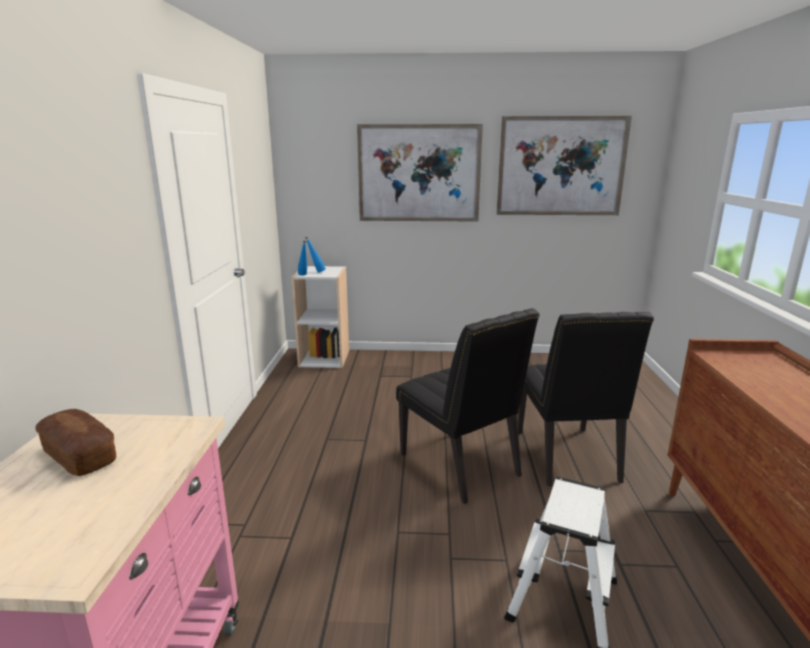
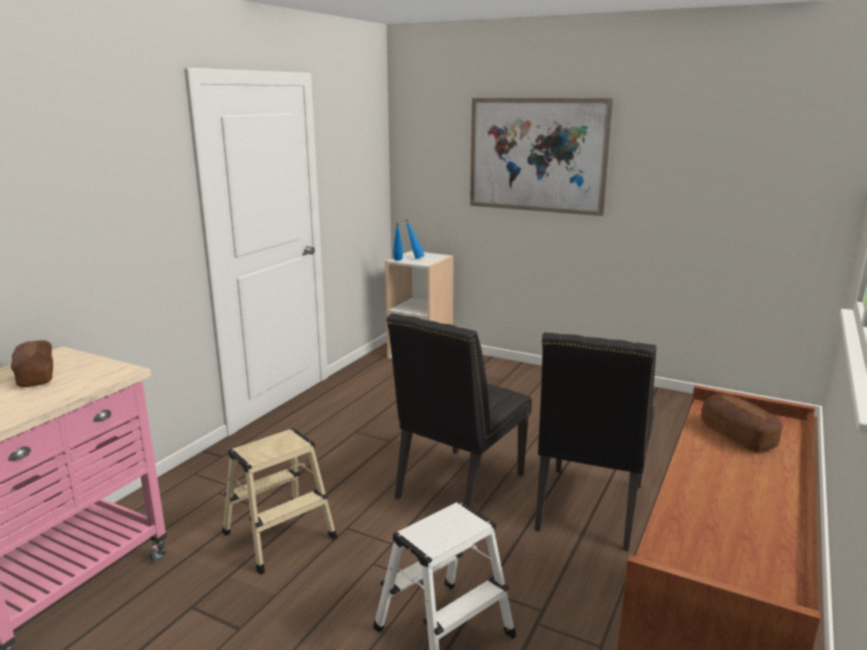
camera: 25 degrees right, 0 degrees up
(340, 560) = (279, 535): none -> beige step ladder
(458, 464) = (460, 485): black chair -> black chair turned 45 degrees clockwise
(561, 166) = (713, 153): picture -> none
(757, 370) = (737, 435): none -> bread

